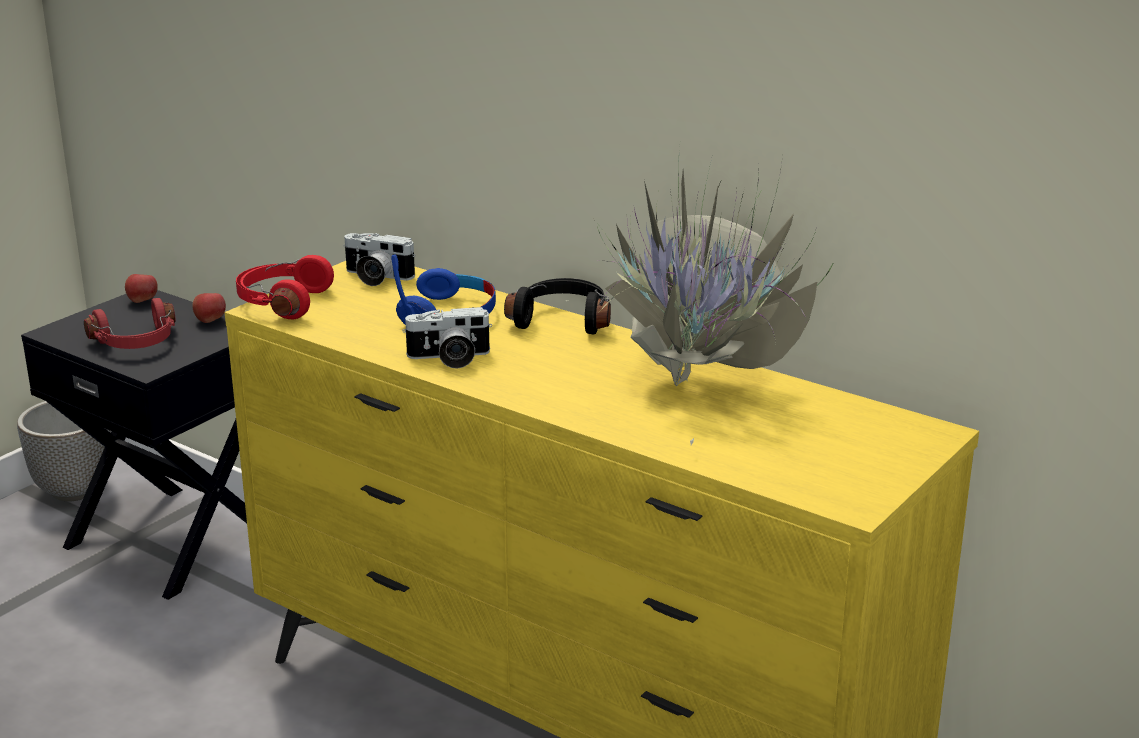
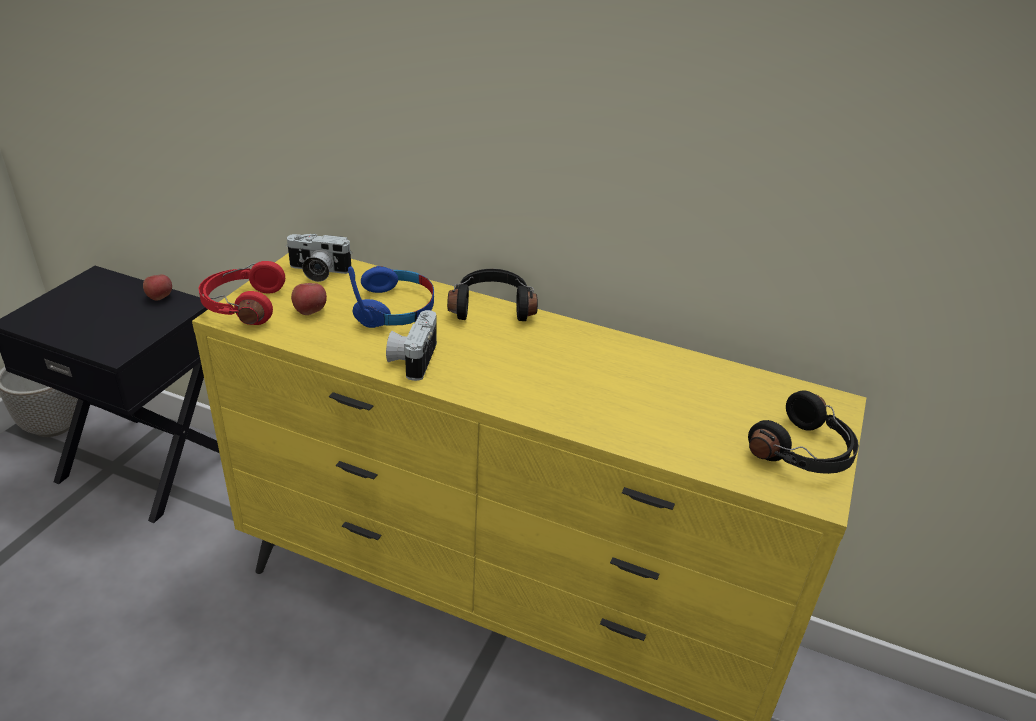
camera: 15 degrees left, 10 degrees up
(137, 343) = (99, 326): red headphones -> none
(142, 301) = (95, 281): apple -> apple (310, 311)
(449, 358) = (412, 358): camera -> camera turned 120 degrees clockwise
(701, 384) = (633, 368): potted plant -> none
(862, 470) = (804, 453): none -> black headphones

